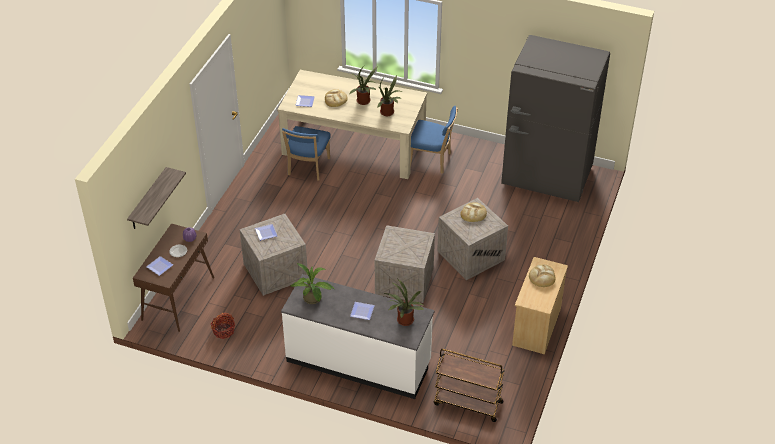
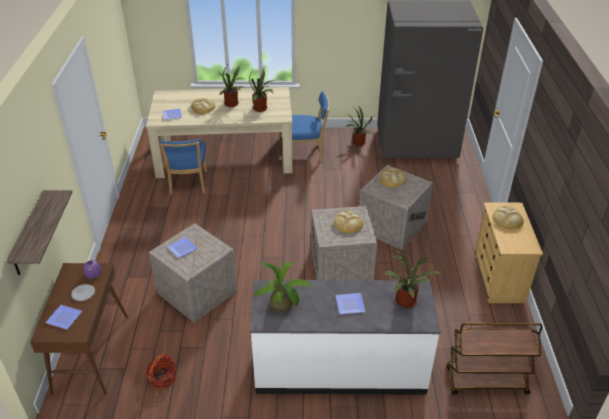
camera: 20 degrees left, 5 degrees down
(410, 245) = (348, 223): none -> bread
(488, 161) = (357, 143): none -> potted plant

